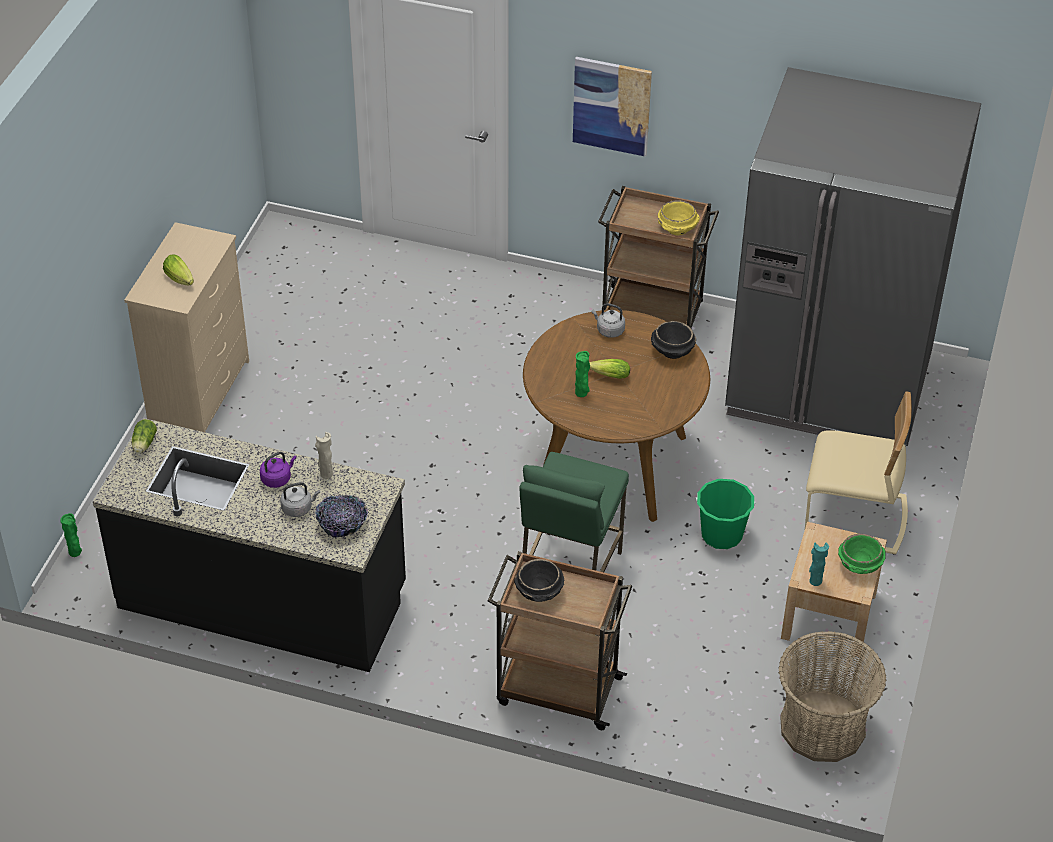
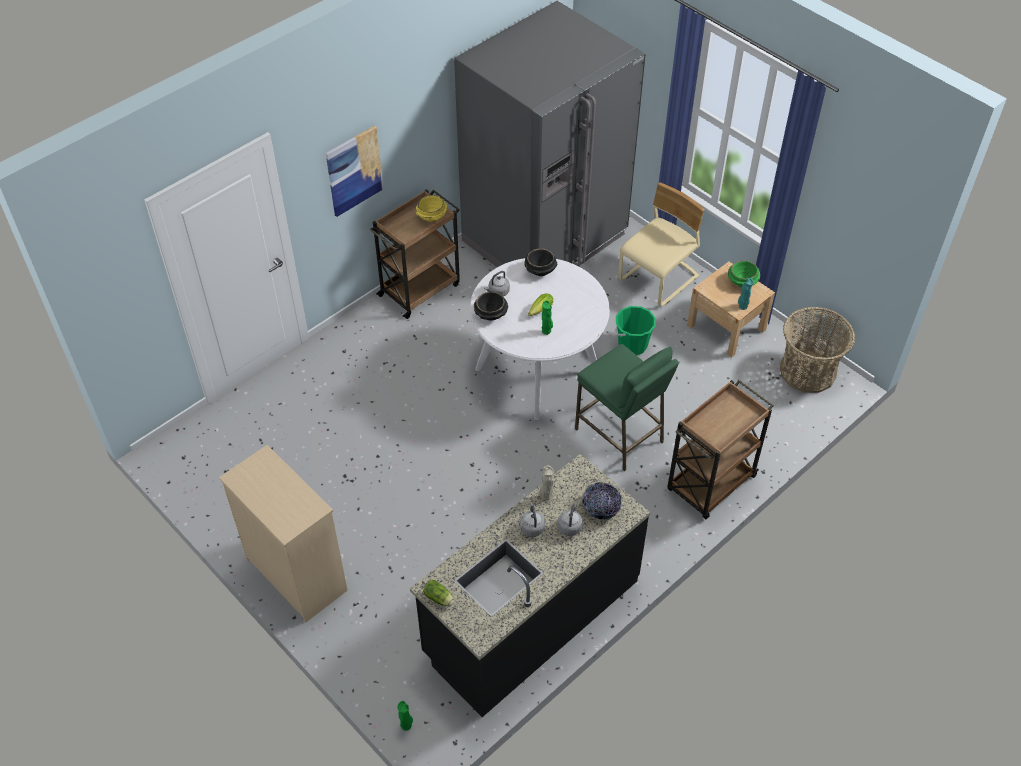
camera: 60 degrees left, 5 degrees up
(180, 279) = (290, 499): lettuce -> none
(277, 478) = (532, 527): purple kettle -> grey kettle
(539, 593) = (715, 429): black bowl -> black bowl (491, 314)
(611, 464) = (537, 370): brown dining table -> white dining table

